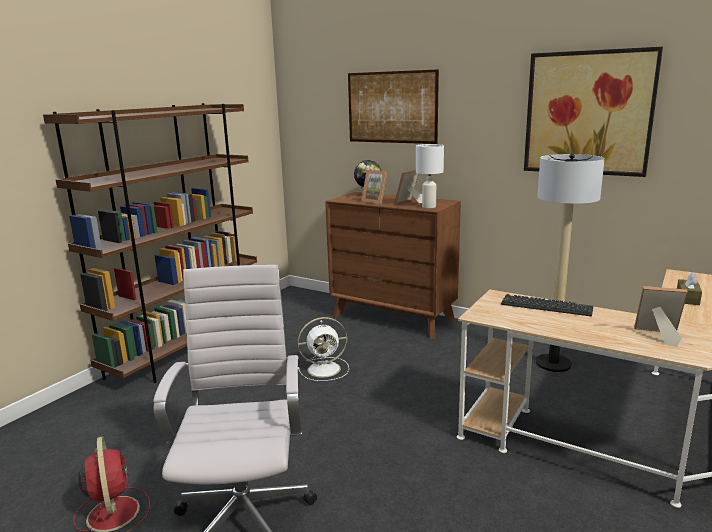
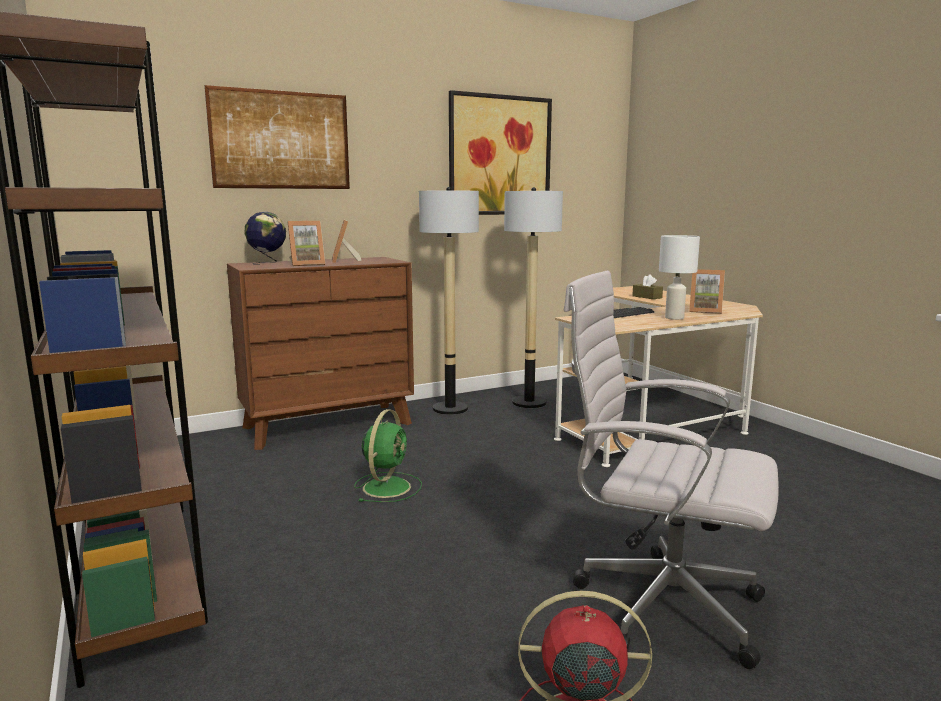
camera: 60 degrees left, 5 degrees down
(325, 369) = (387, 486): white fan -> green fan
(429, 207) = (384, 261): white table lamp -> white table lamp (673, 318)
(484, 340) = (450, 408): none -> floor lamp
(657, 336) = (705, 311): picture frame -> picture frame turned 120 degrees counterclockwise

